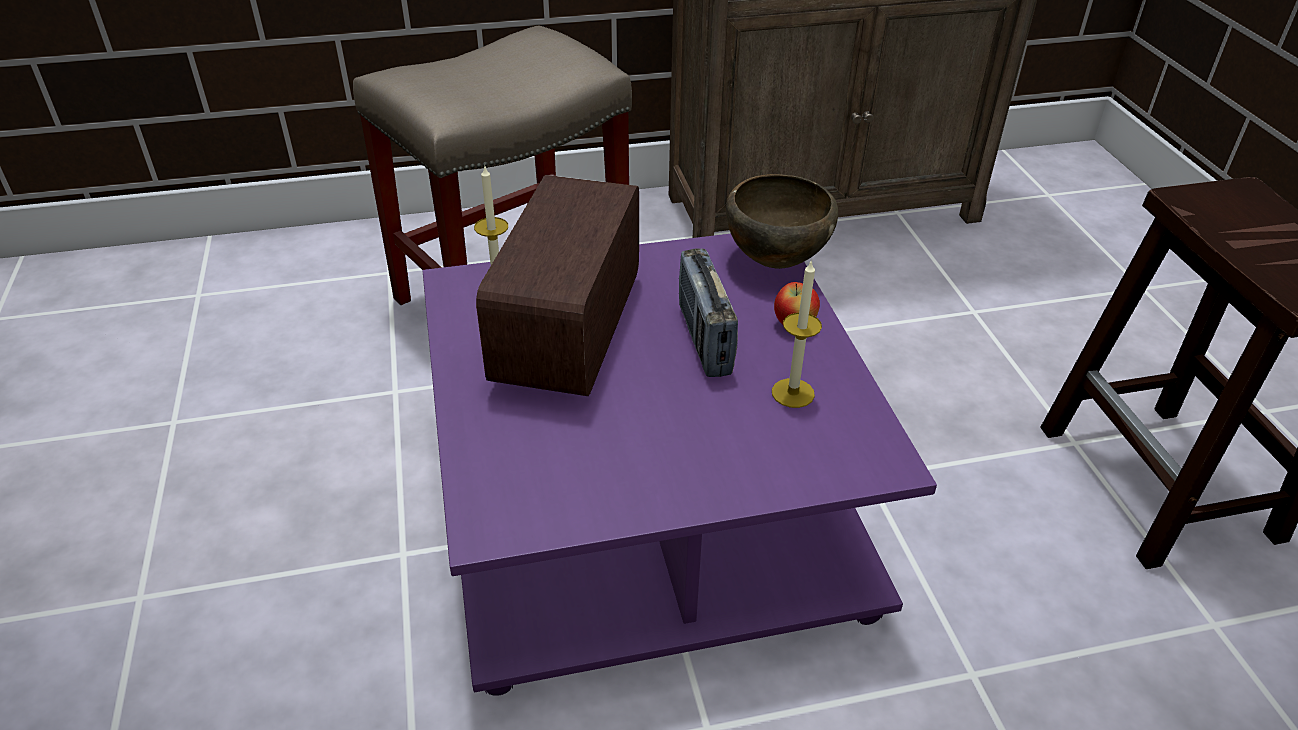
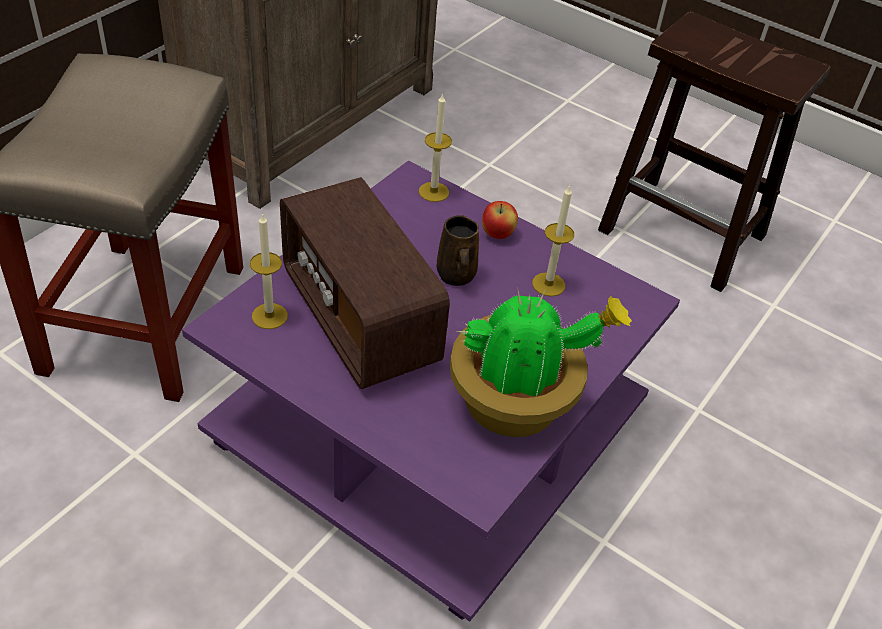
camera: 45 degrees left, 5 degrees up
(619, 478) = (516, 404): none -> potted plant
(704, 340) = (456, 276): radio -> brown mug
(774, 262) = (433, 192): brown bowl -> candle

